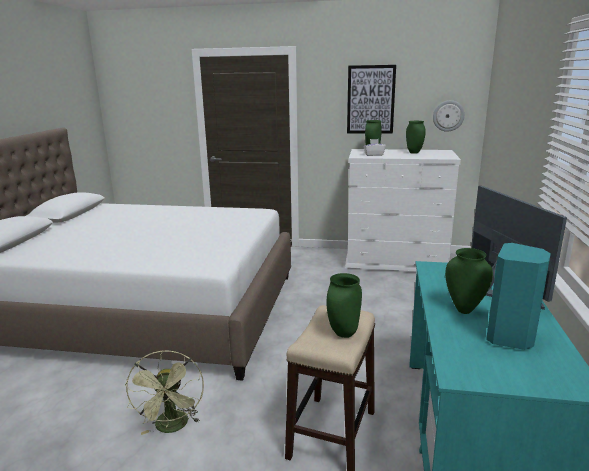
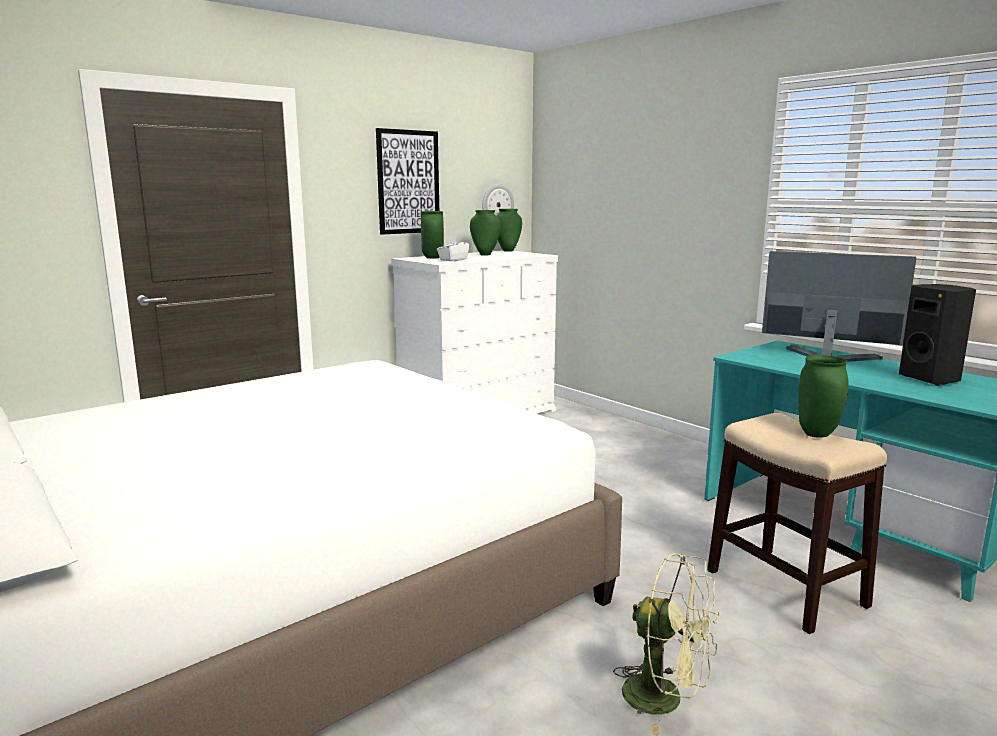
camera: 50 degrees left, 5 degrees down
(464, 310) = (859, 375): green vase -> green vase (508, 251)
(511, 338) = (930, 379): turquoise speaker -> black speaker

